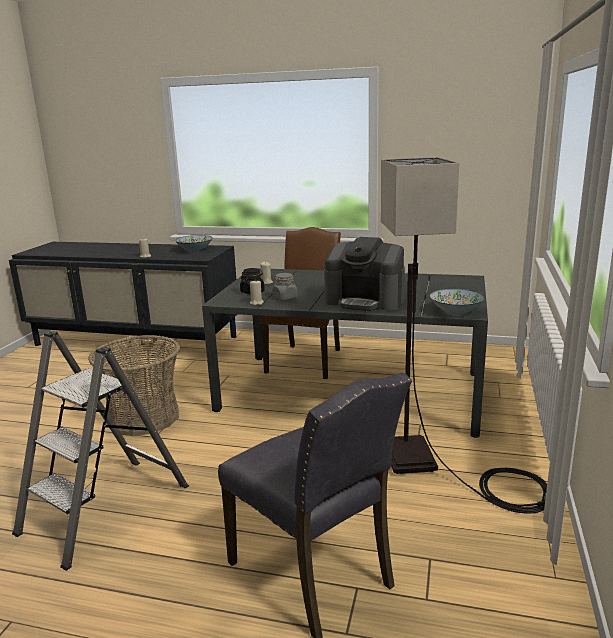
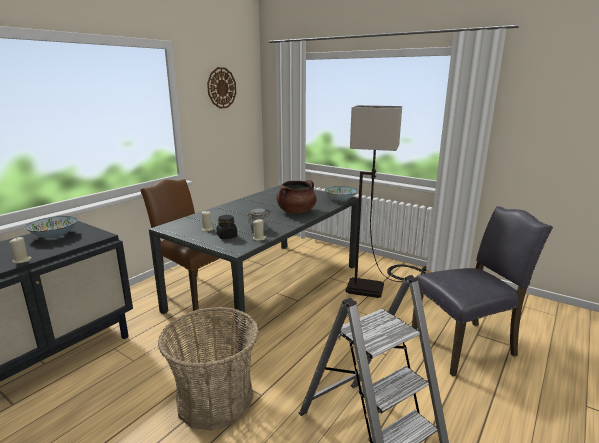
camera: 70 degrees left, 0 degrees up
(365, 300) = (296, 211): coffee machine -> brown cooking pot
(457, 122) = (221, 88): none -> wall clock

